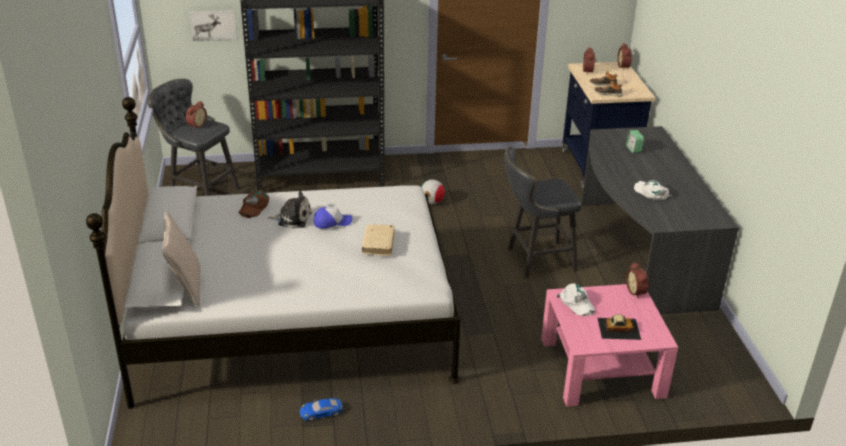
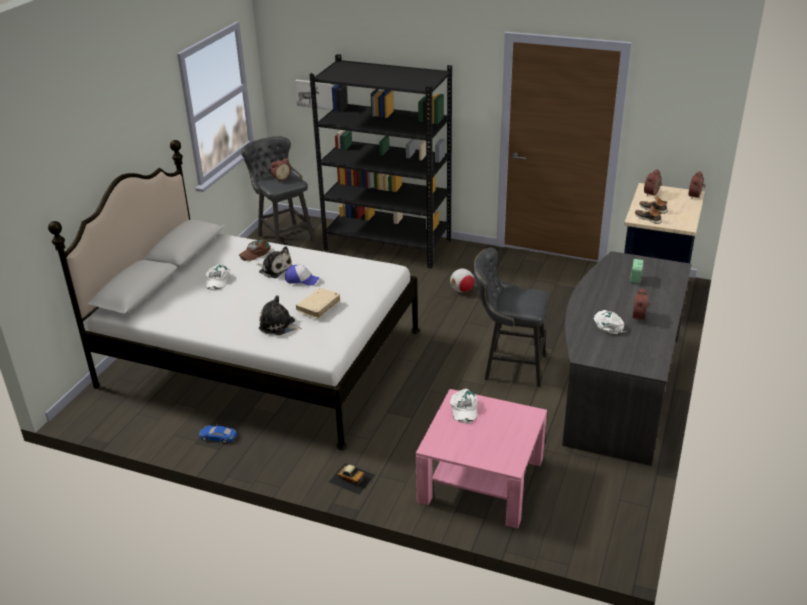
camera: 30 degrees right, 0 degrees up
(186, 287) = (148, 302): beige pillow -> none
(240, 245) = (216, 280): none -> white cap
(358, 273) = (279, 326): none -> plush toy
(618, 328) = (480, 443): toy car -> toy car (351, 478)
(637, 292) = (532, 416): alarm clock -> alarm clock (640, 317)

